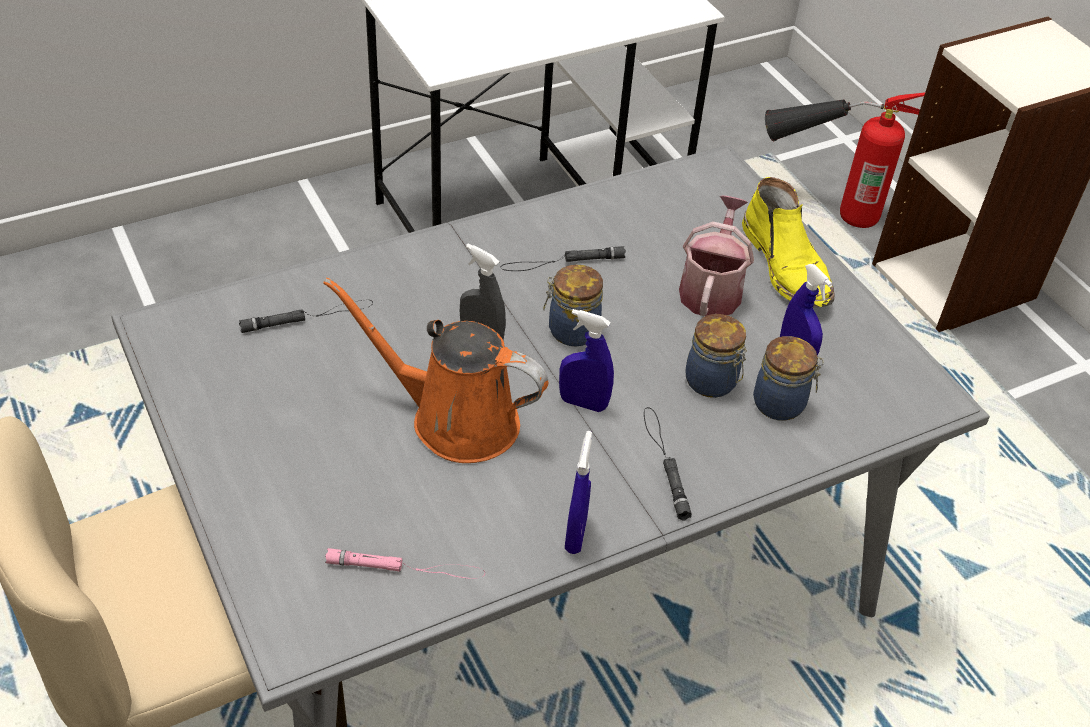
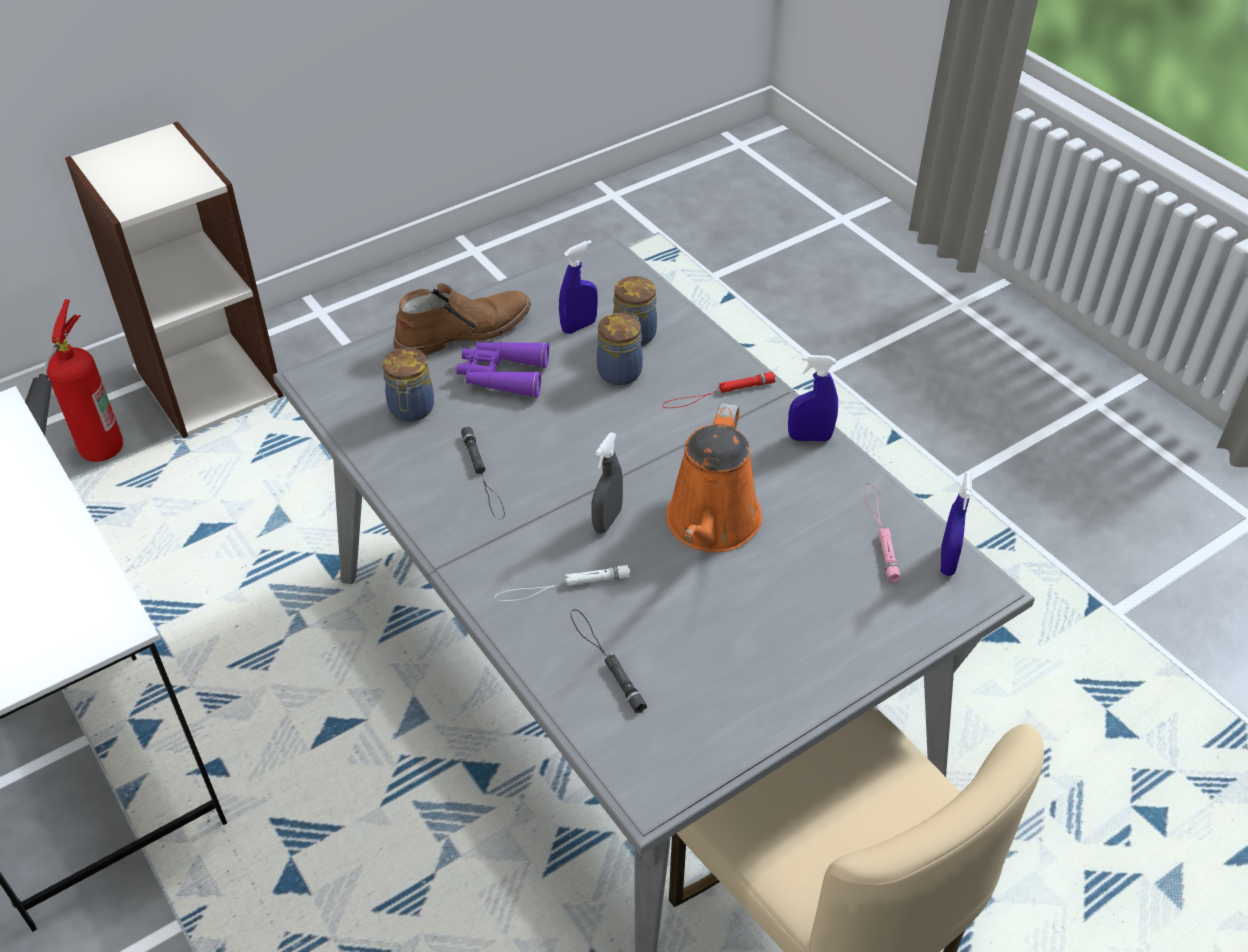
camera: 95 degrees left, 0 degrees up
(404, 300) = (562, 586): none -> white flashlight
(571, 330) = (578, 461): jar -> jar (411, 410)
(583, 403) = (667, 445): blue spray bottle -> blue spray bottle (947, 561)
(665, 462) = (718, 394): black flashlight -> red flashlight
(711, 289) = (502, 376): watering can -> purple binoculars
(787, 266) = (462, 331): yellow boot -> brown boot

